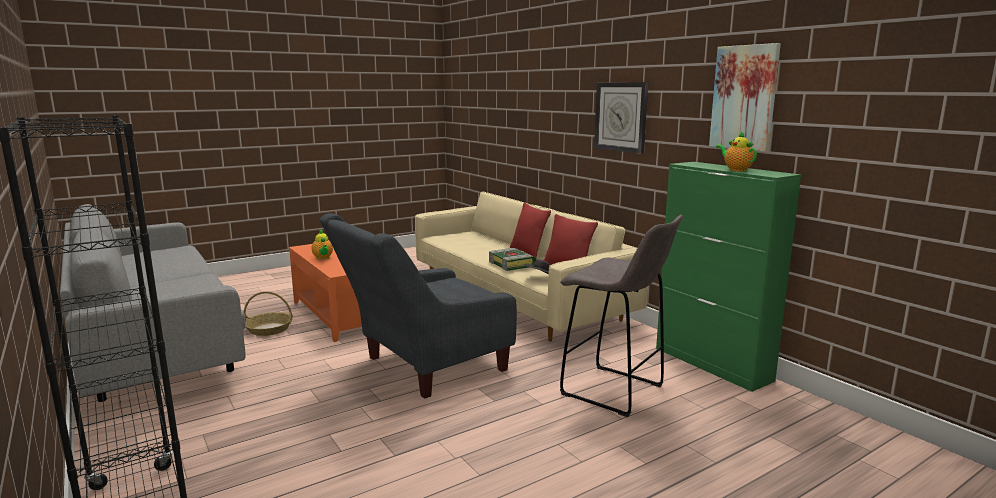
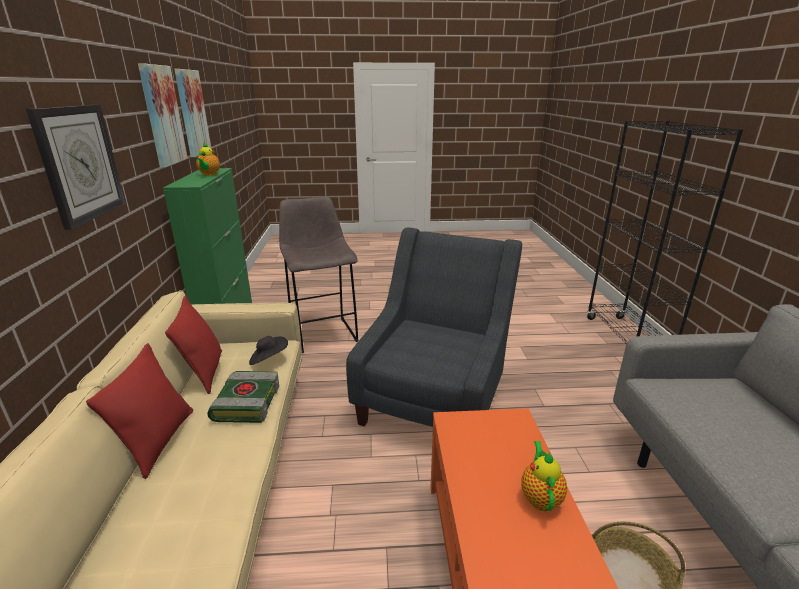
camera: 150 degrees left, 10 degrees up
(422, 368) = (435, 399): grey armchair -> grey armchair turned 60 degrees counterclockwise
(836, 101) = (192, 113): none -> picture

